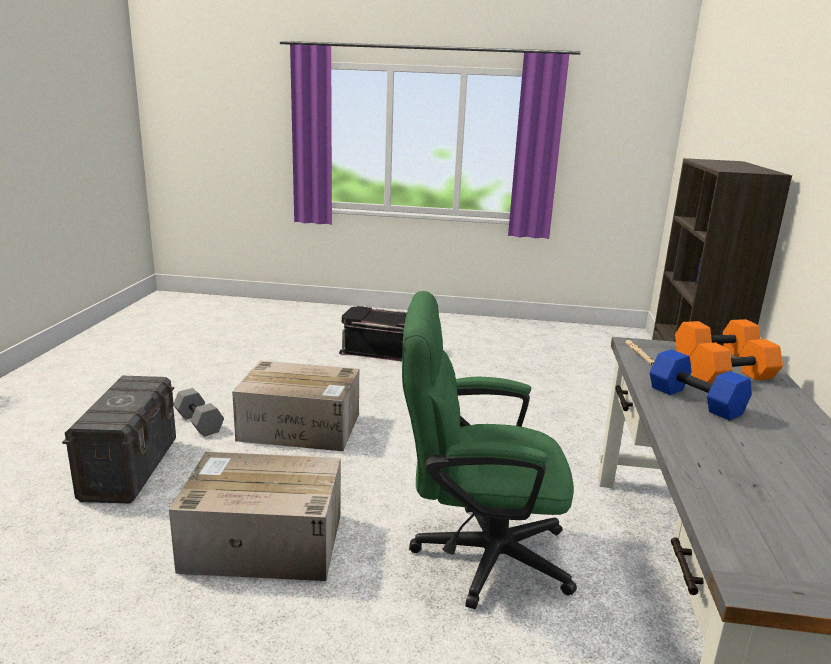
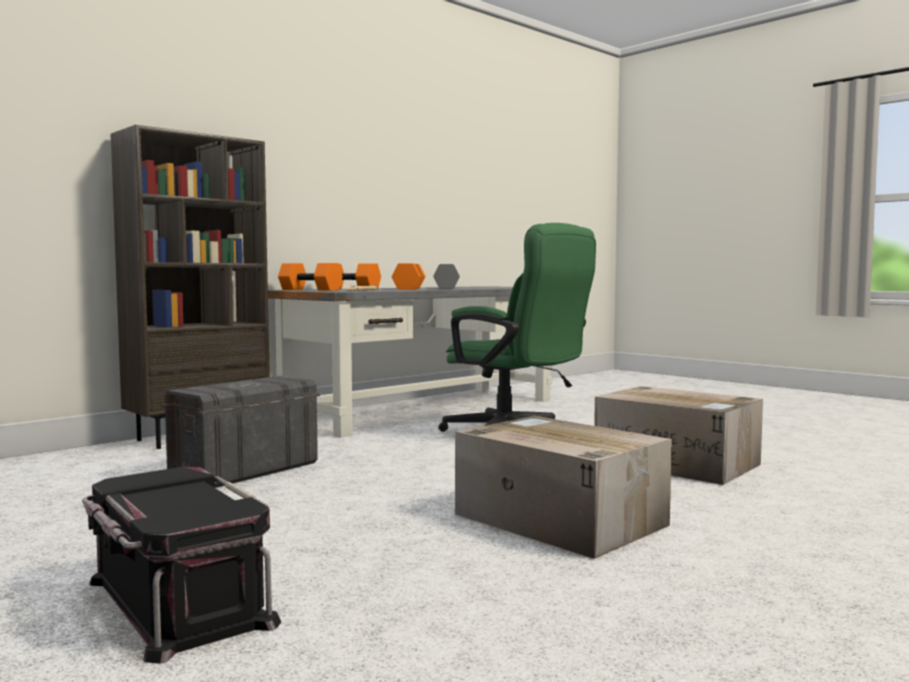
camera: 140 degrees left, 15 degrees down
(130, 468) = (833, 529): grey storage box -> grey storage box (244, 471)
(200, 423) = (721, 559): grey dumbbell -> grey dumbbell (445, 288)
(696, 401) = (408, 289): blue dumbbell -> orange dumbbell

